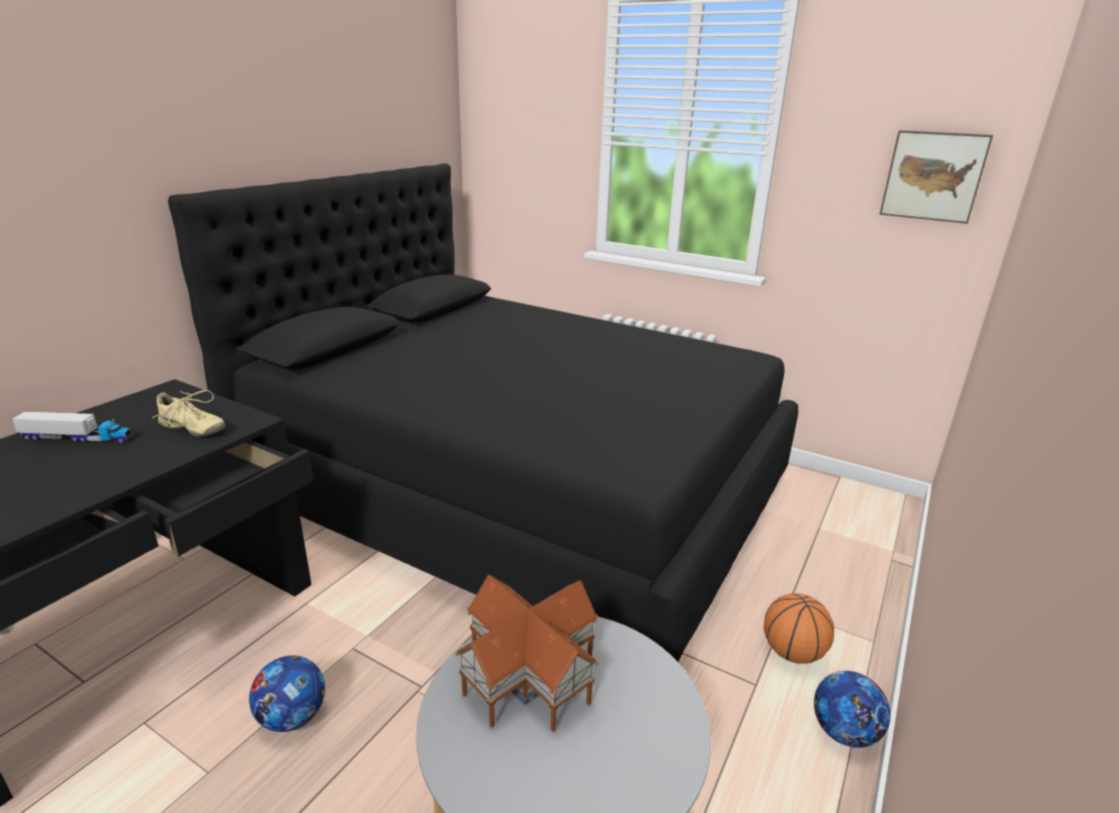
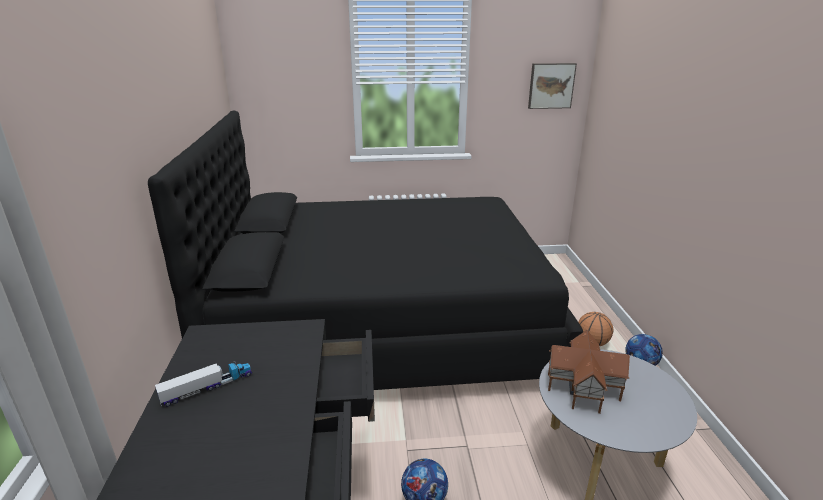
camera: 35 degrees left, 0 degrees up
(192, 428) = (278, 347): beige shoe -> none

